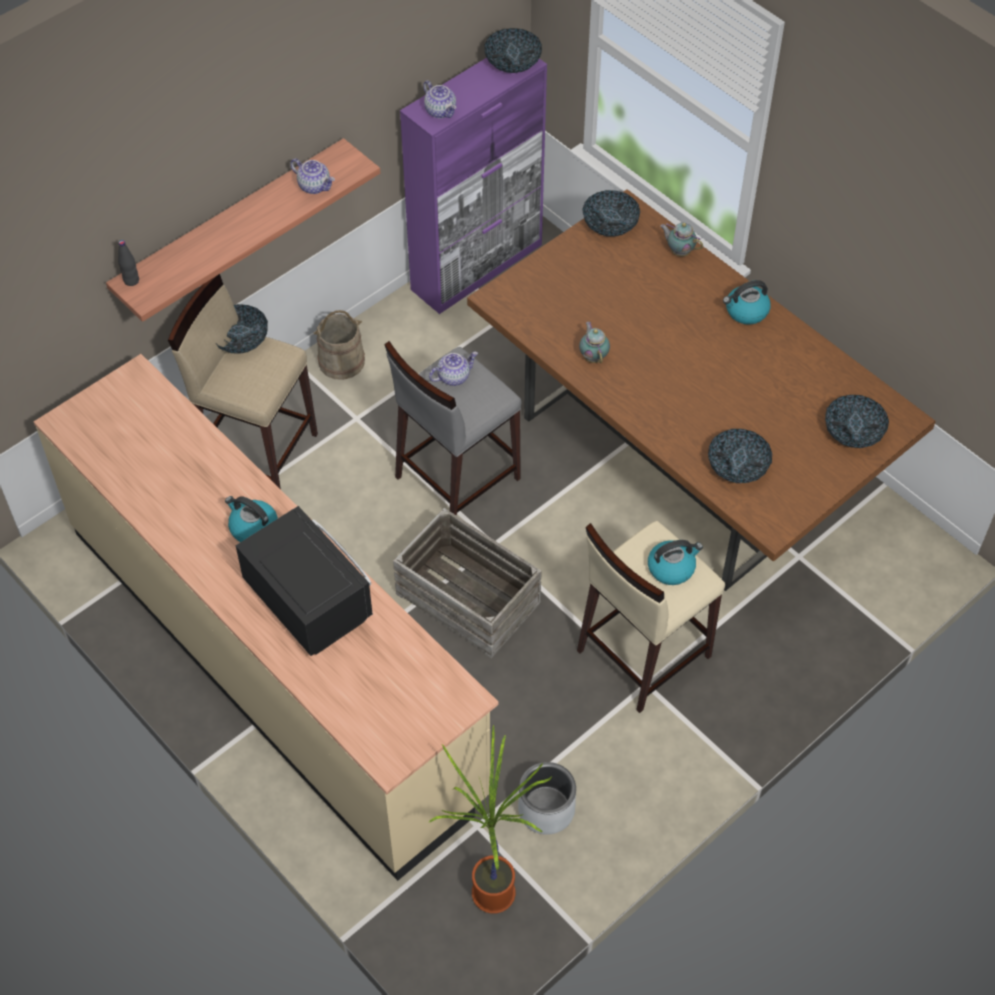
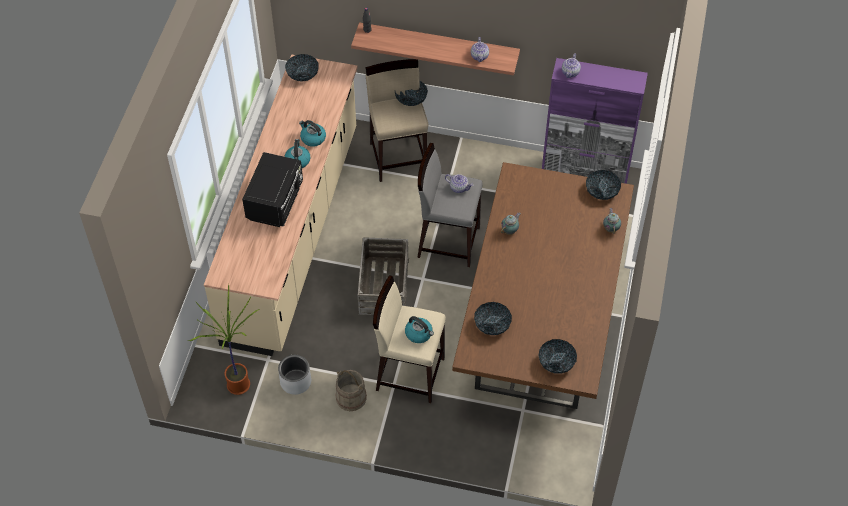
camera: 55 degrees right, 0 degrees up
(341, 361) = (477, 156): beige bucket -> beige bucket (351, 397)
(512, 63) = (630, 80): bowl -> bowl (302, 74)
(746, 311) = (596, 277): kettle -> kettle (312, 138)

